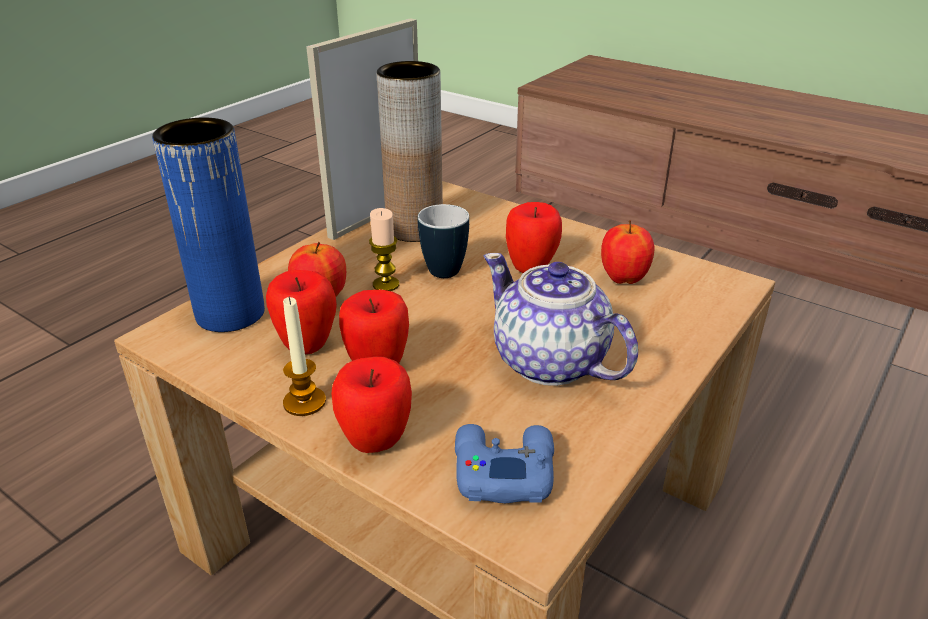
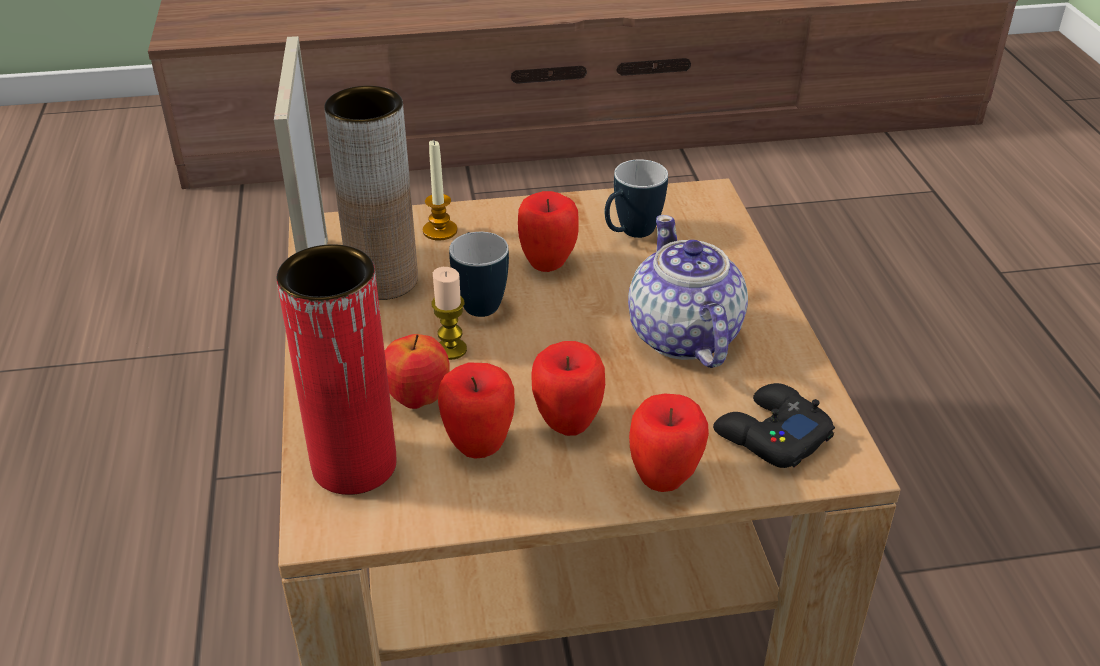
camera: 45 degrees left, 5 degrees up
(230, 314) = (354, 465): blue vase -> red vase
(304, 402) = (561, 489): candle -> candle (440, 231)
(502, 470) = (770, 435): blue game controller -> black game controller
(550, 363) = (683, 337): teapot -> teapot turned 75 degrees clockwise
(623, 279) = (630, 234): apple -> mug

